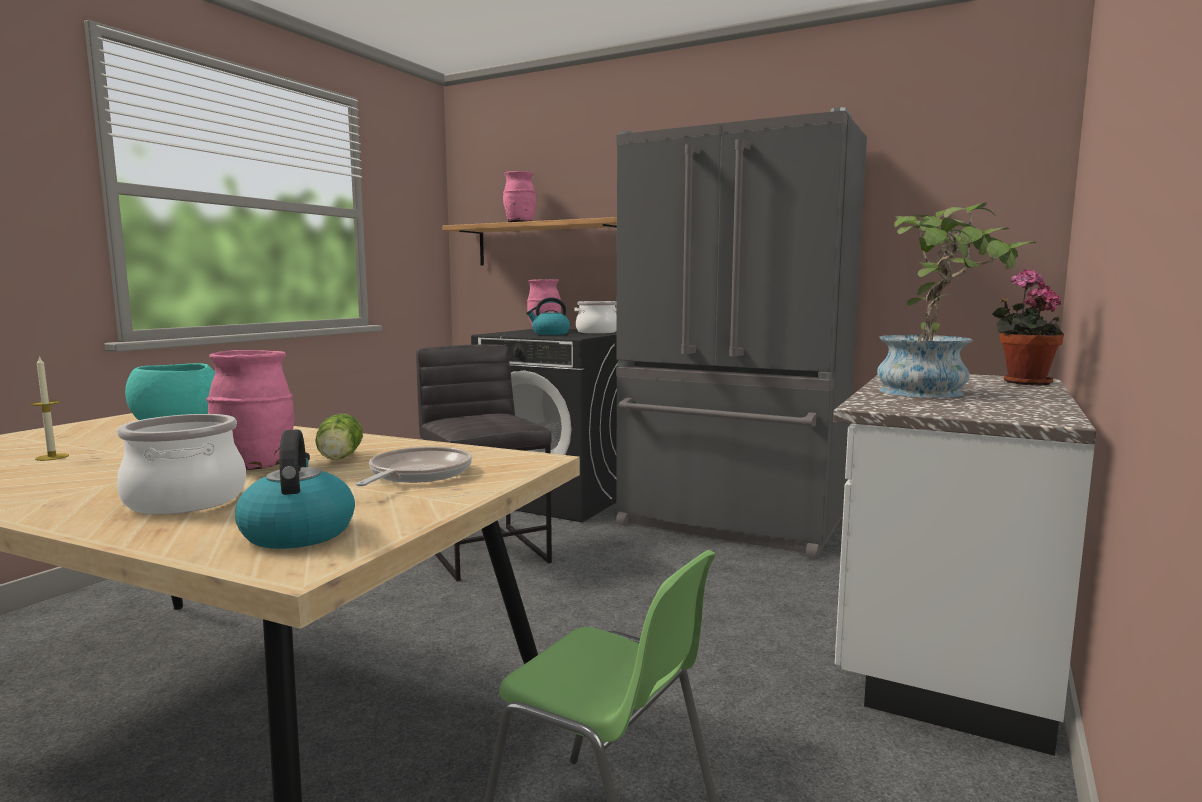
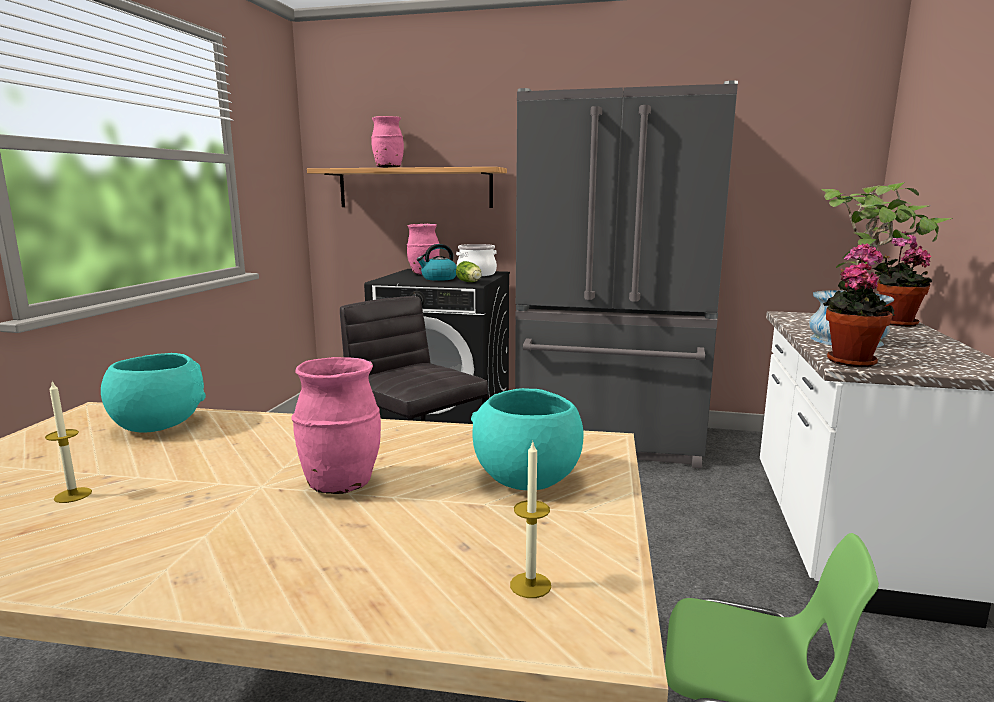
camera: 15 degrees left, 5 degrees up
(187, 500) = (340, 550): cooking pot -> none
(297, 532) = (530, 585): kettle -> candle
(338, 458) = (413, 461): lettuce -> lettuce (470, 282)
(417, 475) = (525, 477): frying pan -> turquoise bowl
(881, 404) = (849, 360): none -> potted plant

